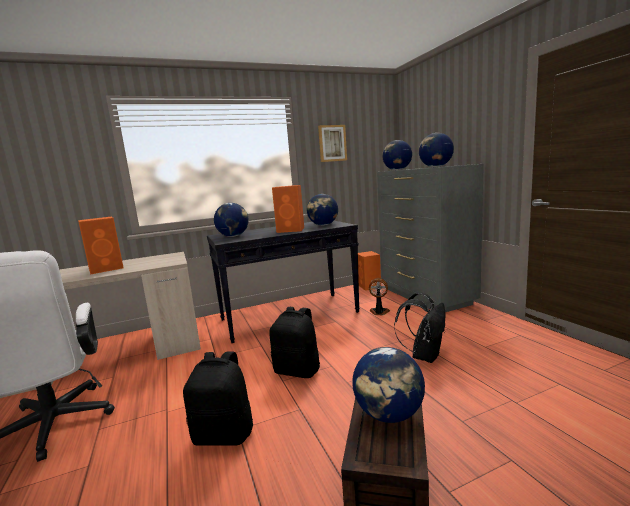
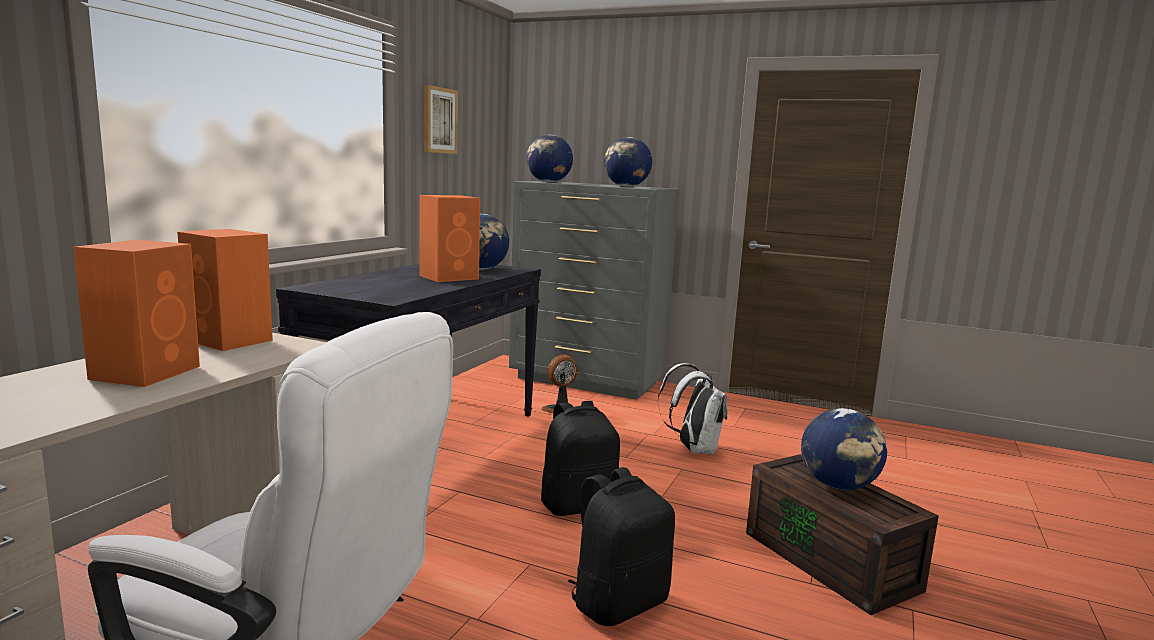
camera: 45 degrees left, 0 degrees up
(233, 236) = (363, 289): globe -> none
(369, 286) = (484, 377): orange speaker -> orange speaker (230, 341)
(424, 355) = (693, 449): black backpack -> white backpack

